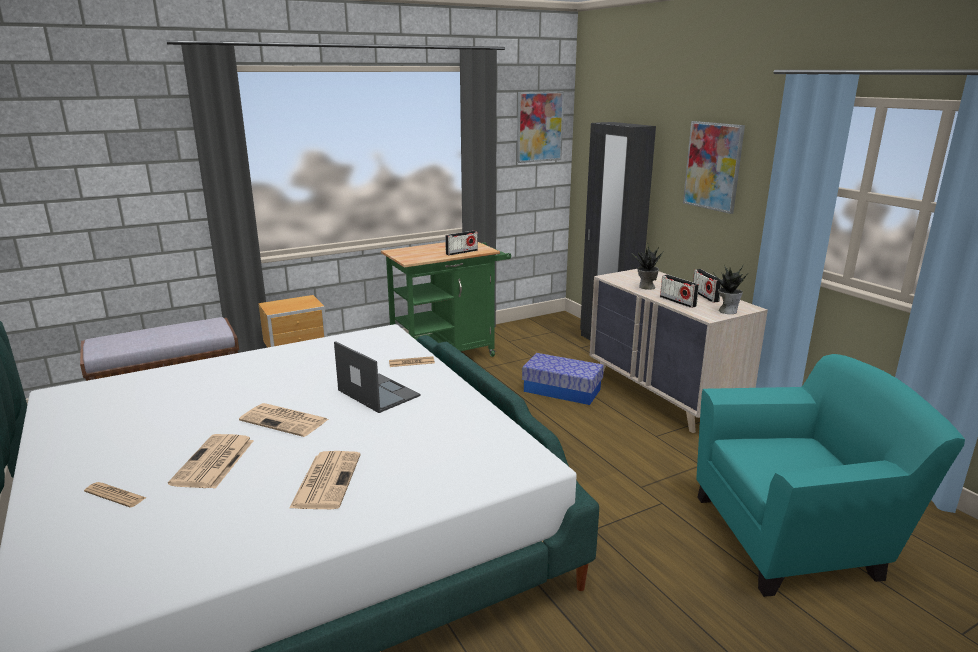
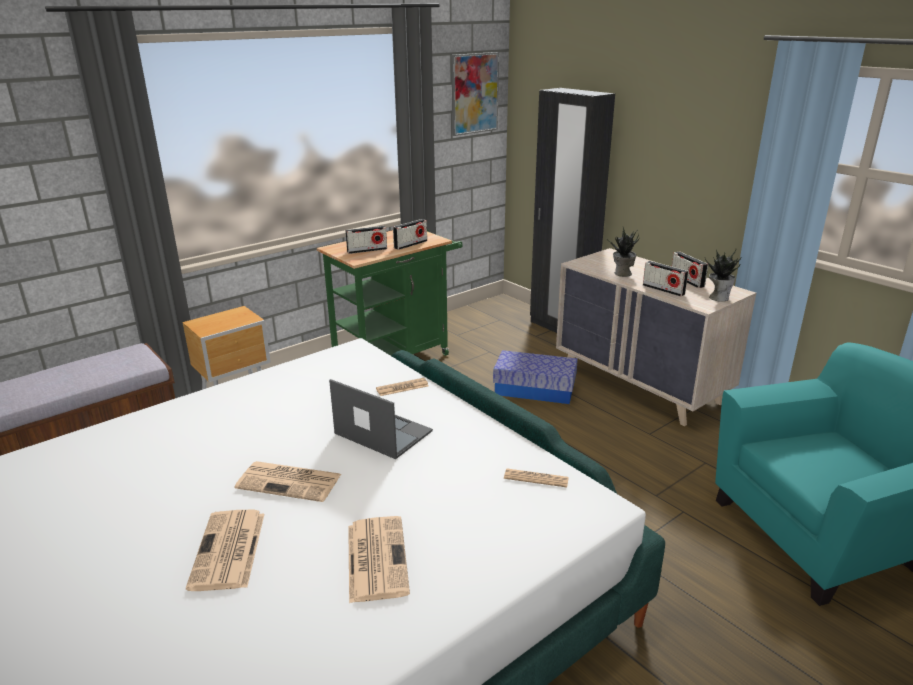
camera: 10 degrees left, 5 degrees up
(115, 495) = (123, 614): newspaper -> newspaper (536, 478)
(422, 254) = (367, 250): none -> radio
(713, 166) = (684, 138): picture -> none

